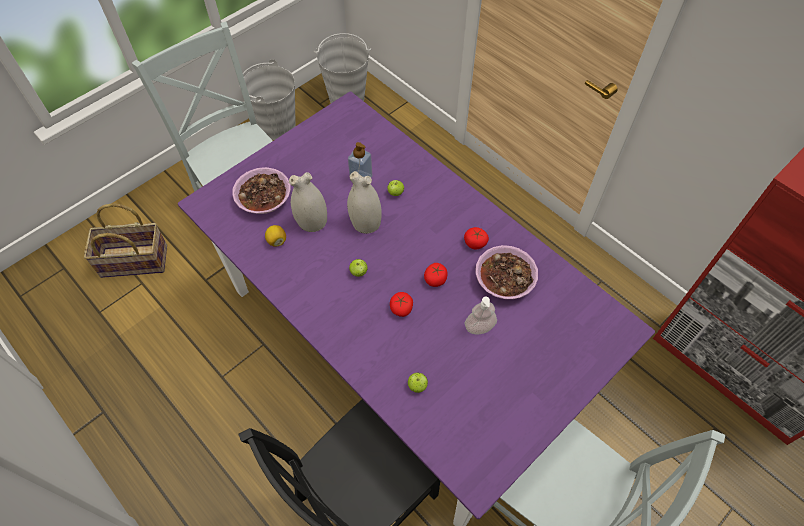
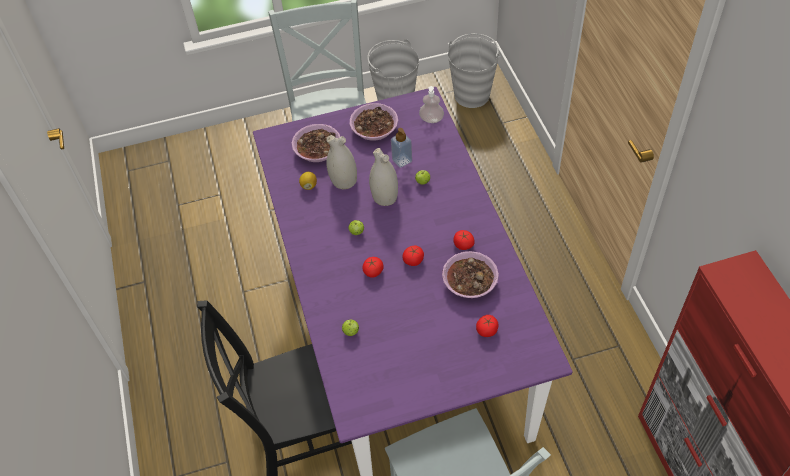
camera: 30 degrees right, 5 degrees down
(133, 262) = (222, 175): basket -> none
(312, 154) = (374, 128): none -> bowl
(479, 327) = (425, 309): soap dispenser -> soap dispenser (431, 119)
(552, 323) = (487, 330): none -> tomato

